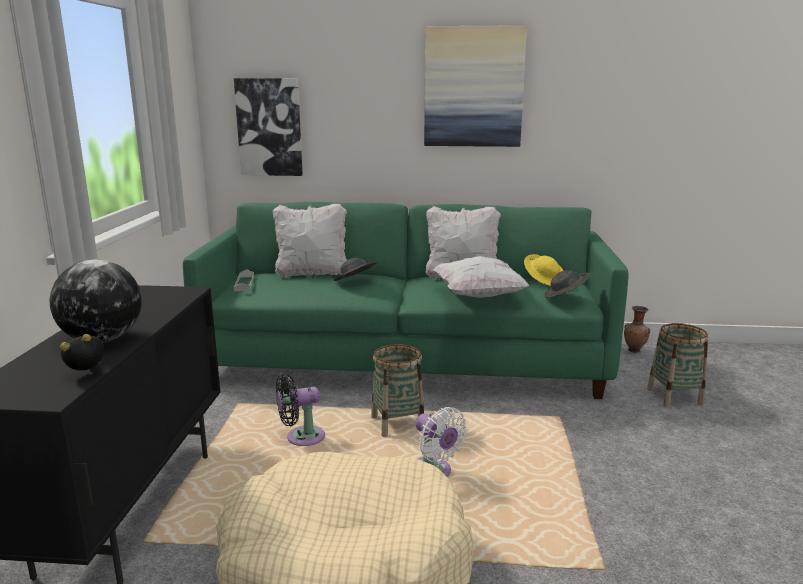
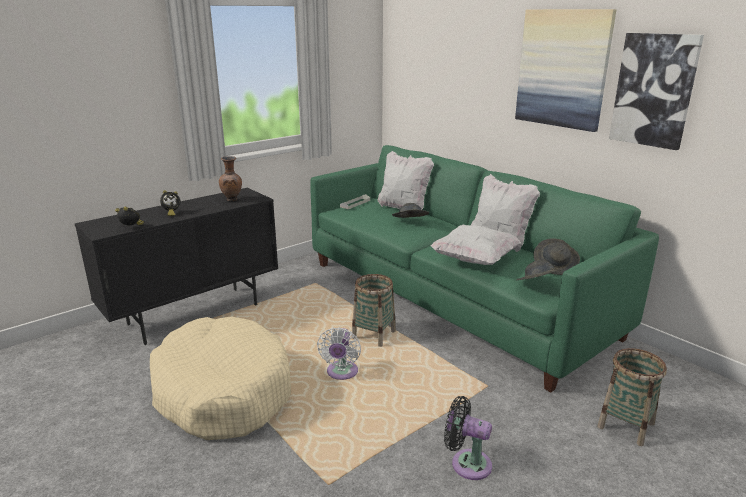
camera: 45 degrees right, 5 degrees up
(103, 339) = (171, 213): globe -> alarm clock
(269, 127) = (418, 89): picture -> picture (654, 90)
(301, 438) = (312, 317): black fan -> black fan (467, 463)
(544, 281) = (555, 266): yellow hat -> grey hat
(634, 350) = (671, 372): brown vase -> brown vase (232, 200)

